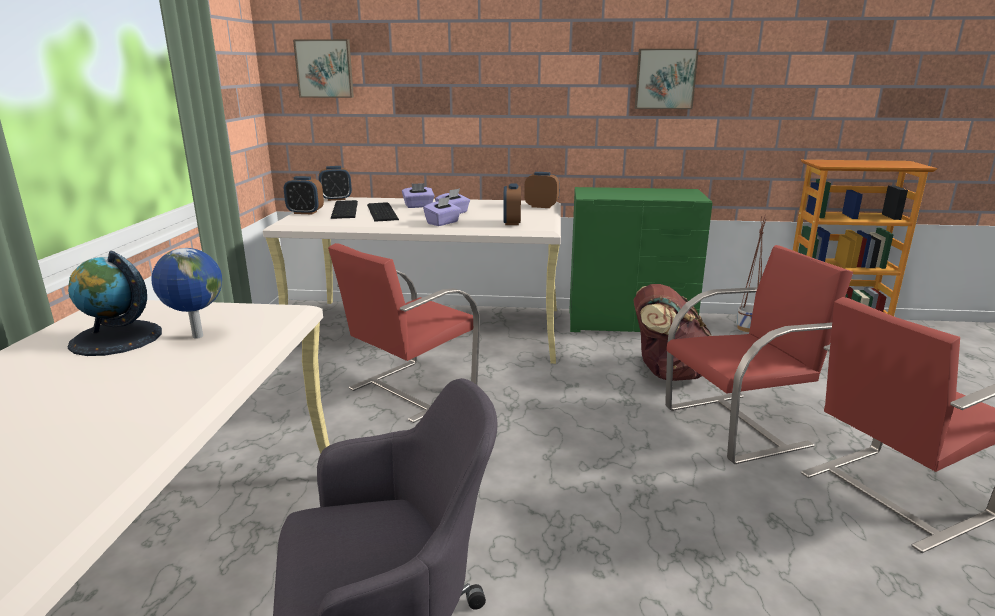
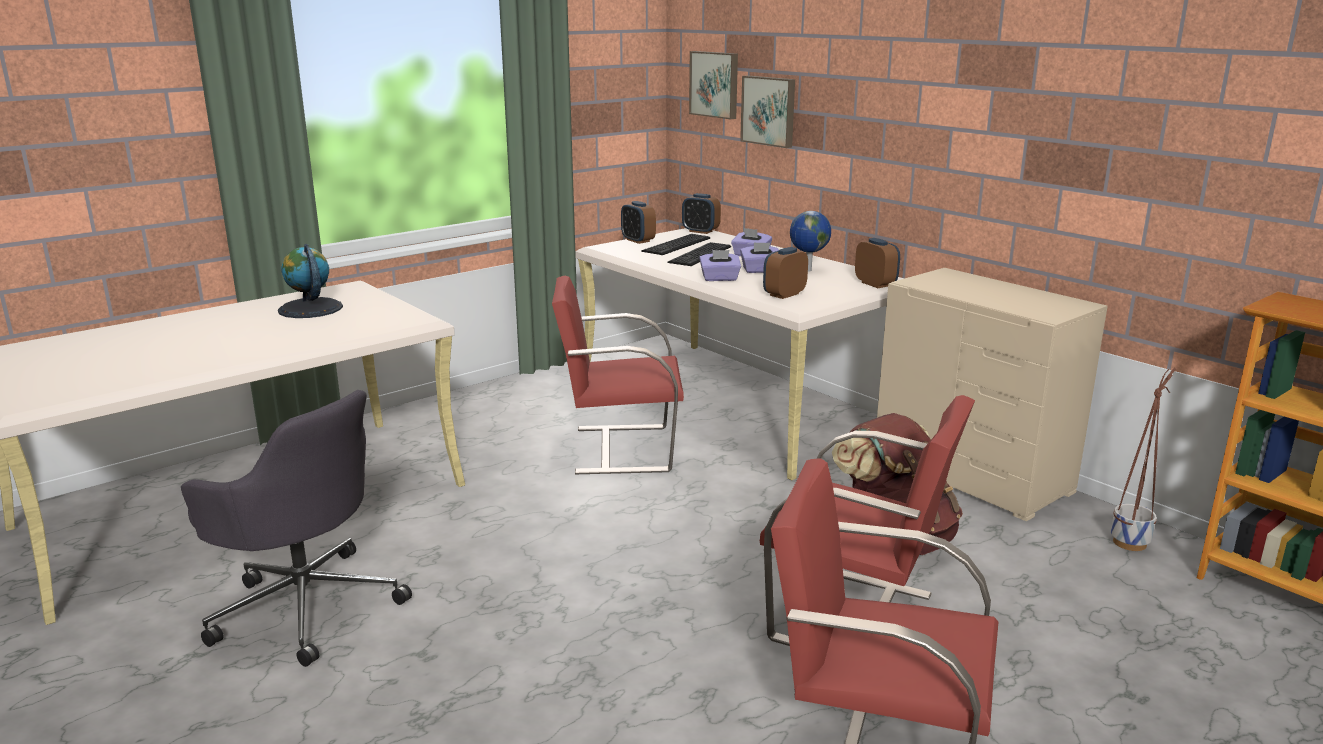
camera: 45 degrees right, 0 degrees up
(196, 336) = (342, 320): globe -> globe (807, 270)
(629, 322) = (972, 474): green dresser -> beige dresser
(665, 79) = (1072, 133): picture -> picture (769, 111)

